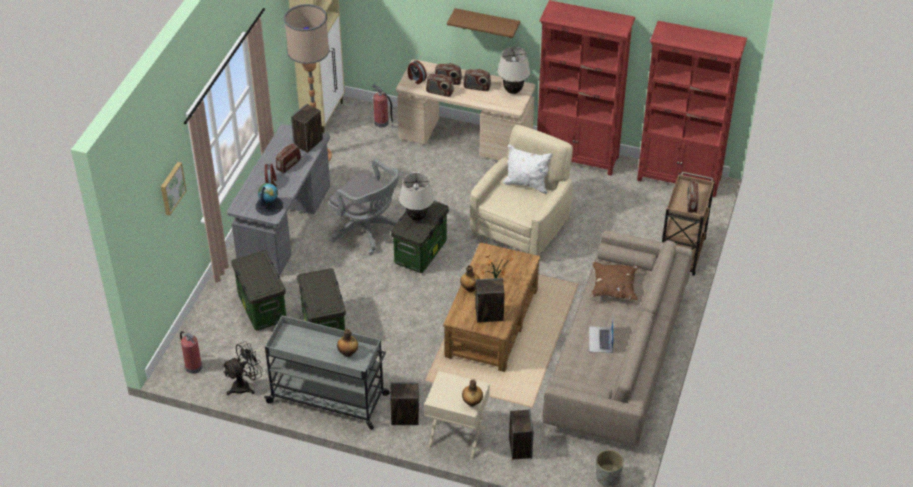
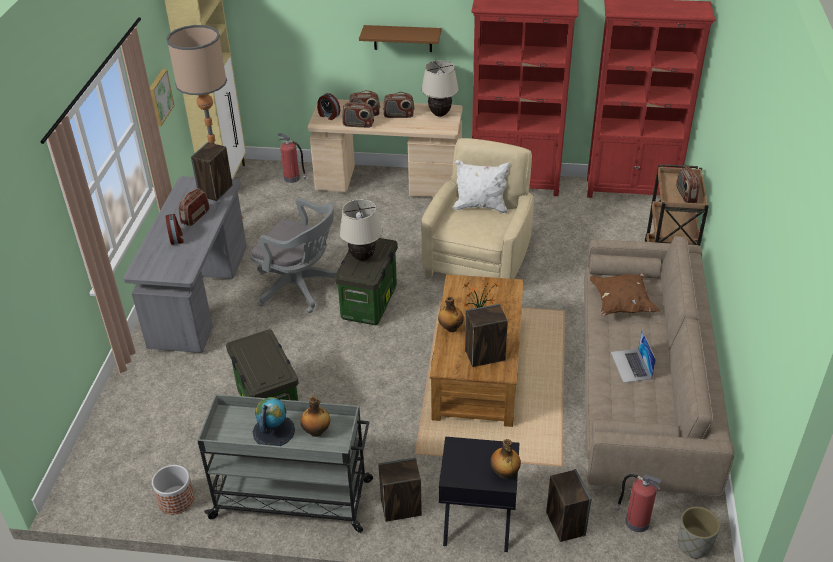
camera: 10 degrees left, 5 degrees down
(171, 188) = (36, 240): picture -> picture (159, 97)
(193, 366) = (101, 485): fire extinguisher -> fire extinguisher (636, 521)
(245, 385) = (176, 500): black fan -> planter
(261, 308) = (184, 395): storage box -> none
(269, 205) = (177, 264): globe -> globe (273, 431)
(456, 438) = (477, 524): beige nightstand -> black nightstand

